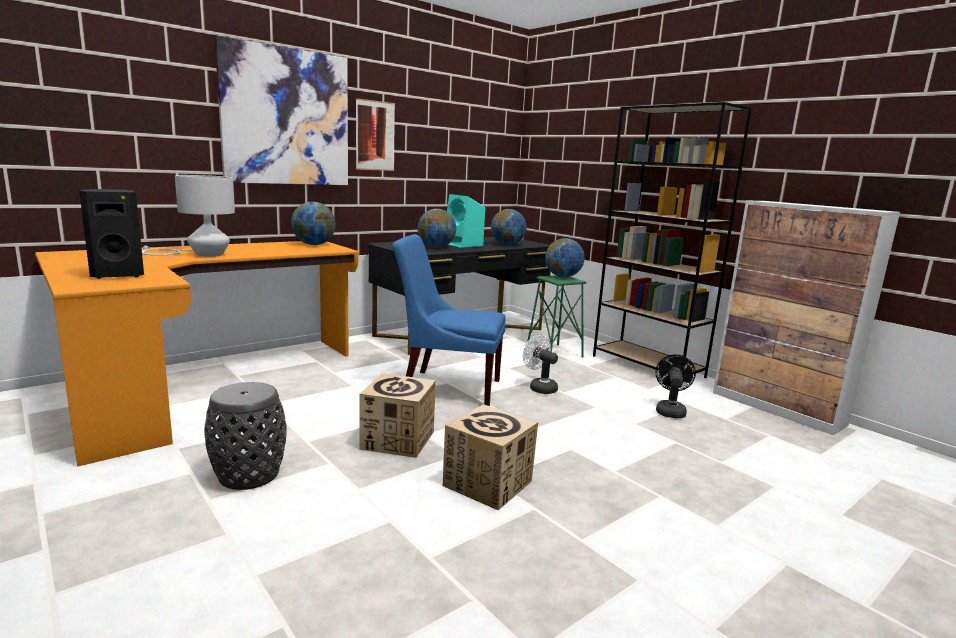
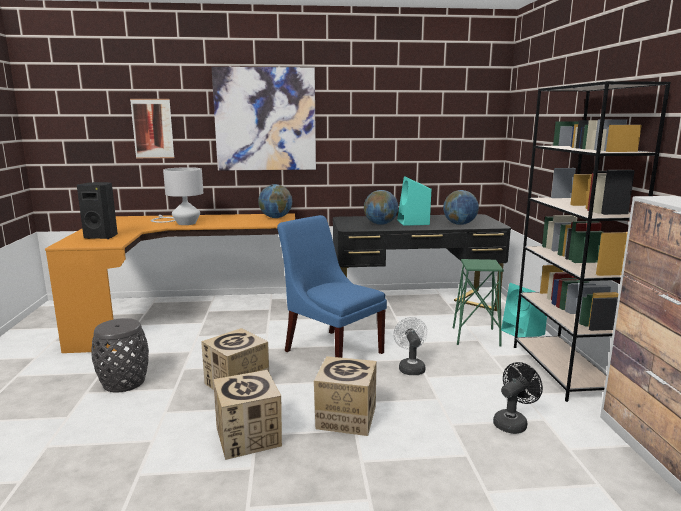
camera: 35 degrees right, 0 degrees up
(375, 136) = (342, 127): picture -> picture (152, 128)
(549, 441) = (346, 417): none -> cardboard box
(563, 276) = (488, 261): globe -> none
(584, 344) = (523, 332): none -> turquoise speaker

